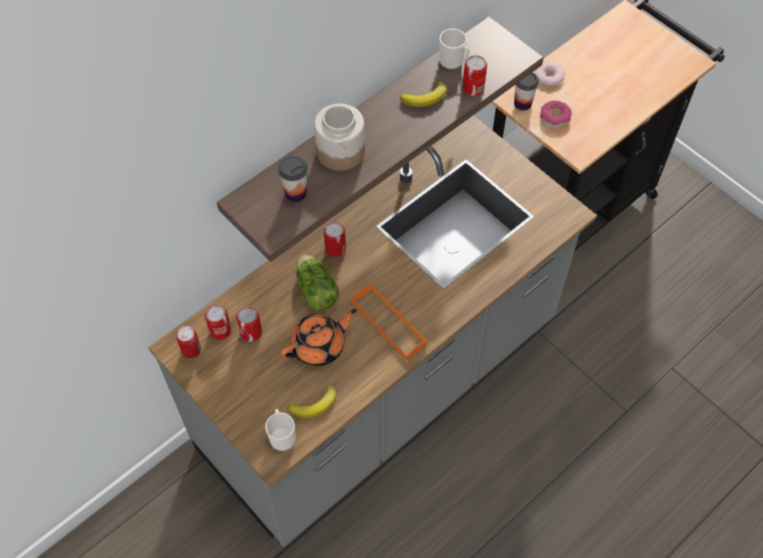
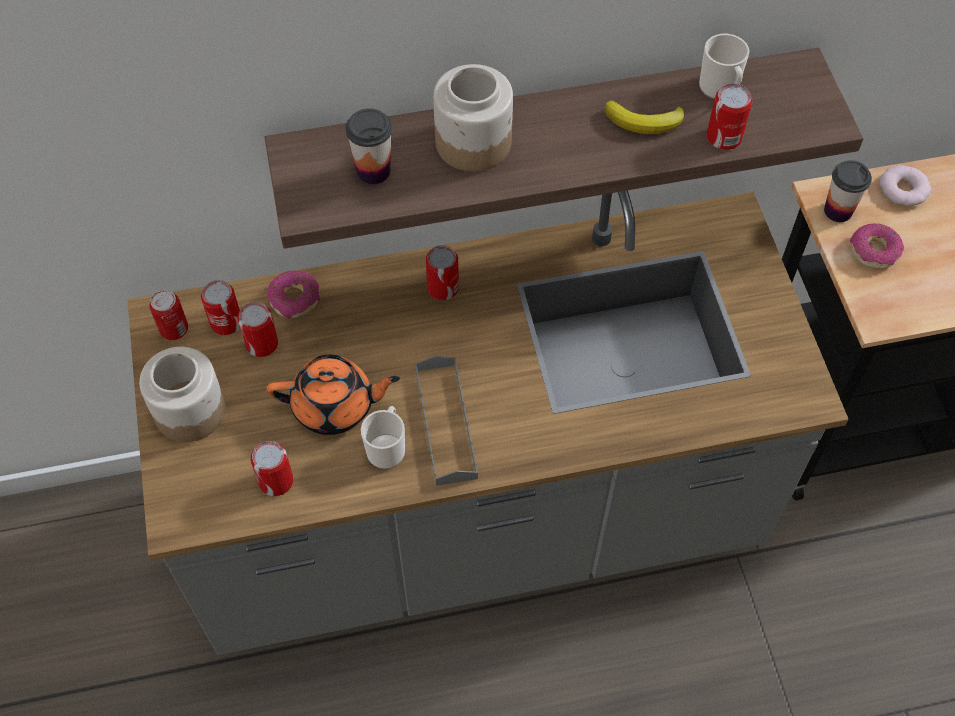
camera: 30 degrees right, 0 degrees up
(235, 391) = (190, 410): none -> jar
(253, 297) = (295, 299): none -> donut
(282, 436) = (207, 499): mug -> mug (387, 448)
(315, 289) = (381, 328): lettuce -> none
(315, 405) = (276, 481): banana -> can
(388, 323) = (446, 423): orange tray -> grey tray

